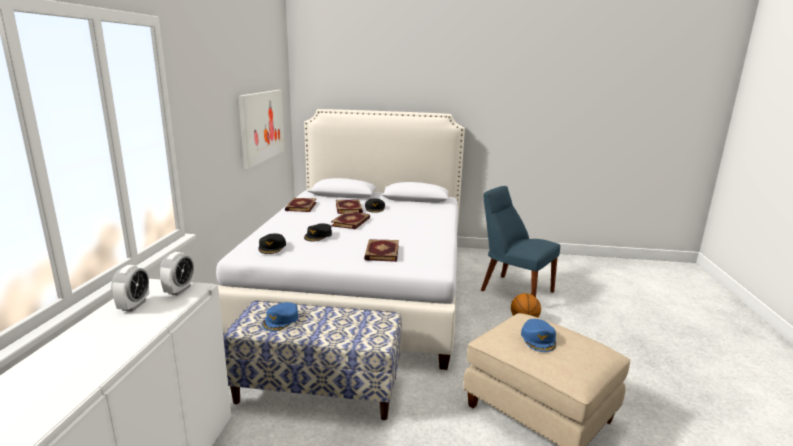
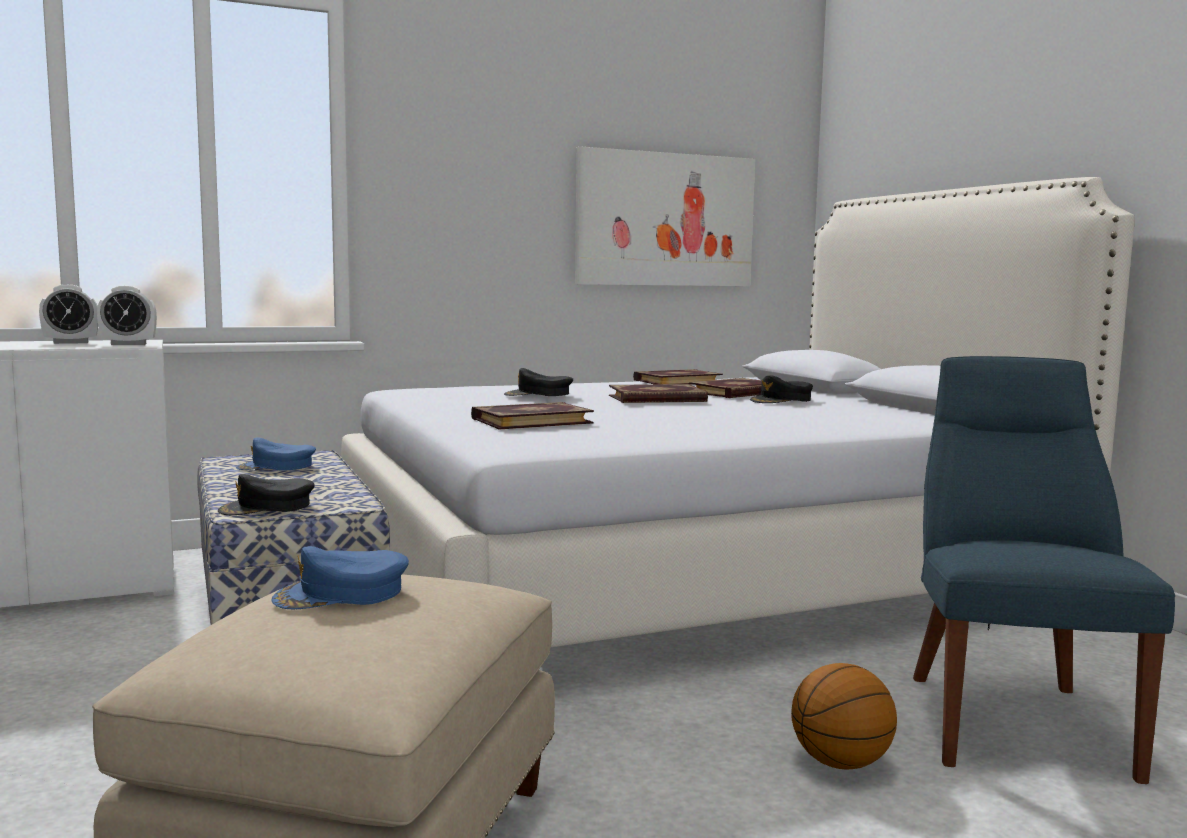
camera: 60 degrees right, 10 degrees down
(272, 247) = (443, 389): black cap -> black cap (267, 507)

